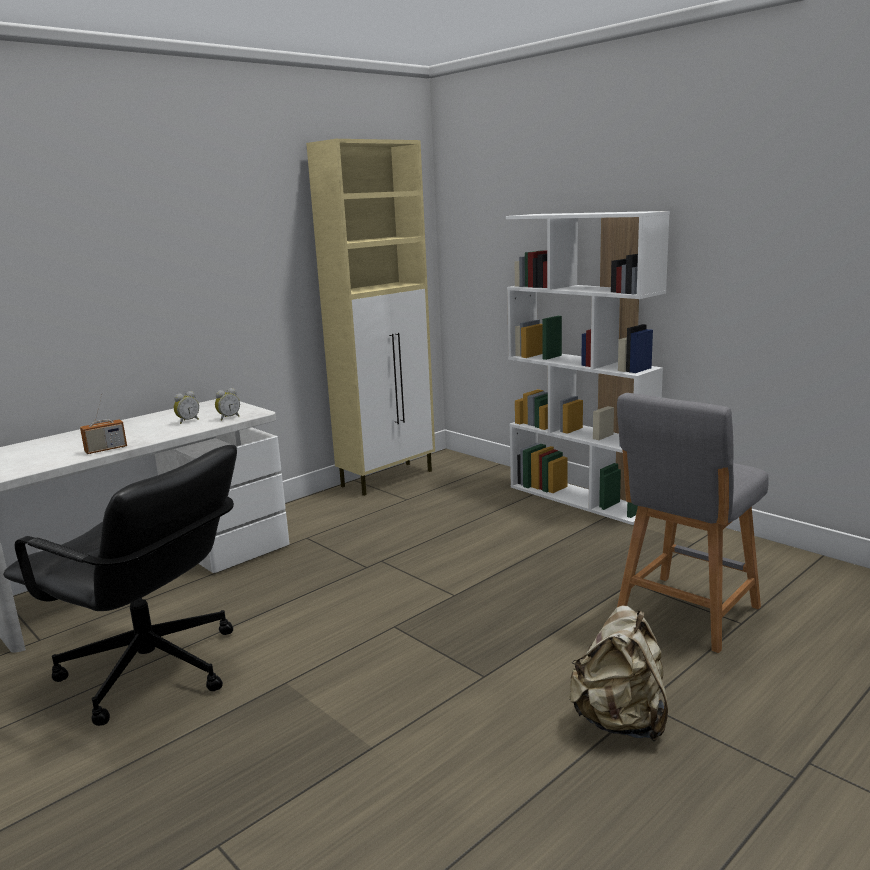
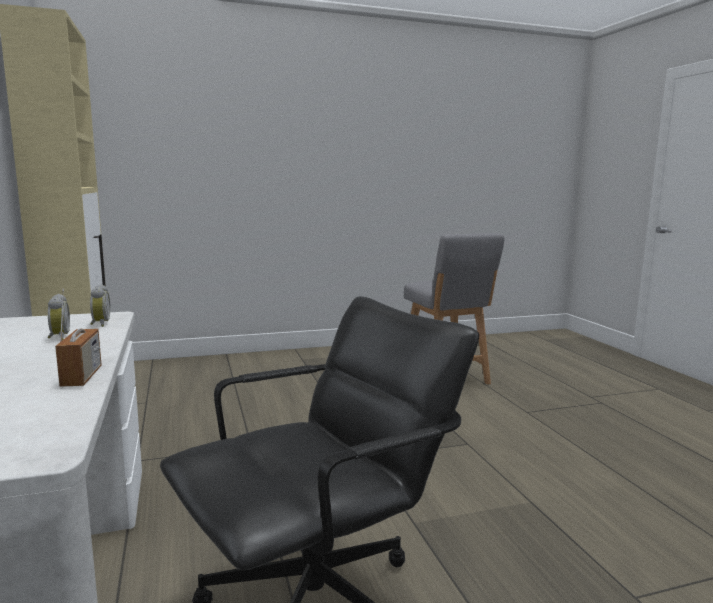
camera: 65 degrees left, 5 degrees down
(581, 498) = (264, 357): white bookcase -> none
(620, 721) = (540, 421): beige backpack -> none

